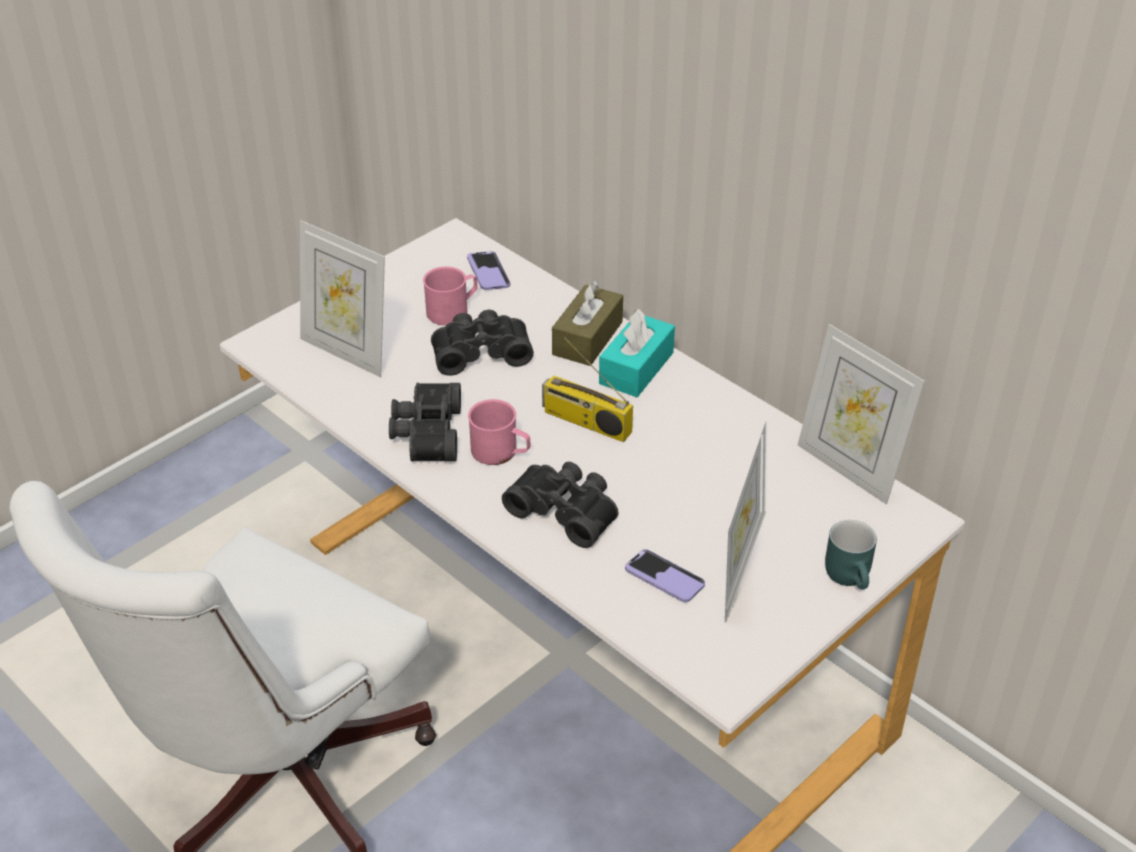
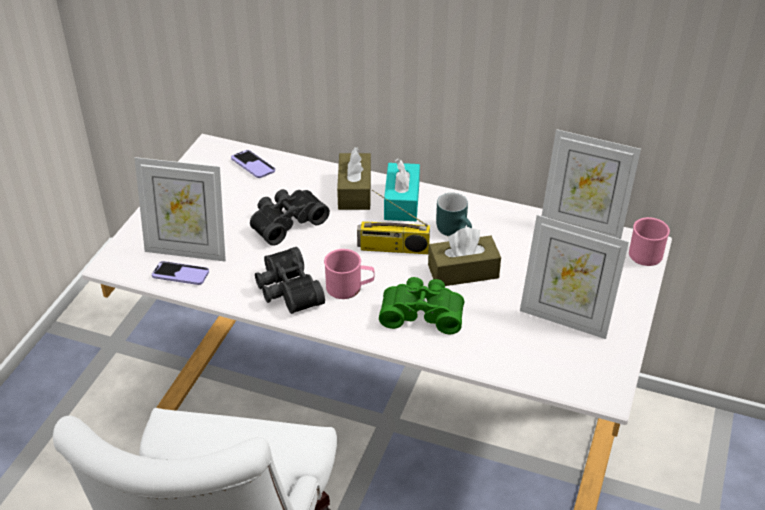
camera: 25 degrees left, 0 degrees up
(453, 310) = (246, 199): pink mug -> pink mug (647, 251)
(566, 510) = (422, 313): black binoculars -> green binoculars
(651, 477) = (463, 271): none -> brown tissue box
(664, 577) = (518, 336): phone -> phone (180, 274)
(739, 576) = (565, 318): picture frame -> picture frame turned 45 degrees counterclockwise
(852, 577) = (633, 295): turquoise mug -> turquoise mug (455, 230)

